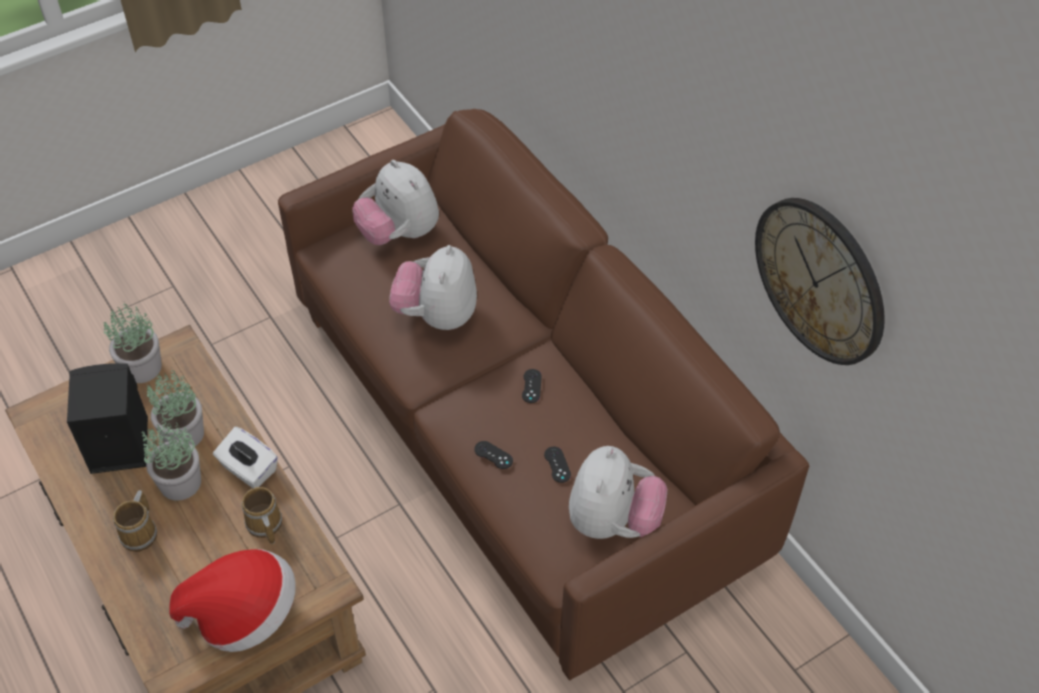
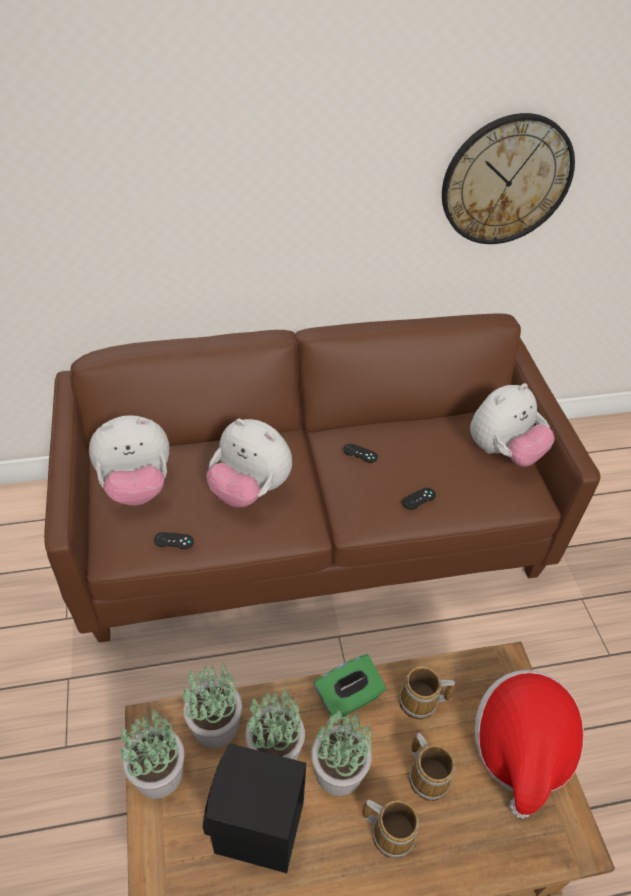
camera: 70 degrees left, 5 degrees down
(193, 387) = (216, 724): none -> potted plant
(196, 548) = (428, 776): none -> mug
(248, 469) = (348, 698): white tissue box -> green tissue box
(557, 464) = (444, 463): black game controller -> black game controller (173, 541)
(613, 521) = (503, 452): plush toy -> plush toy turned 105 degrees clockwise

